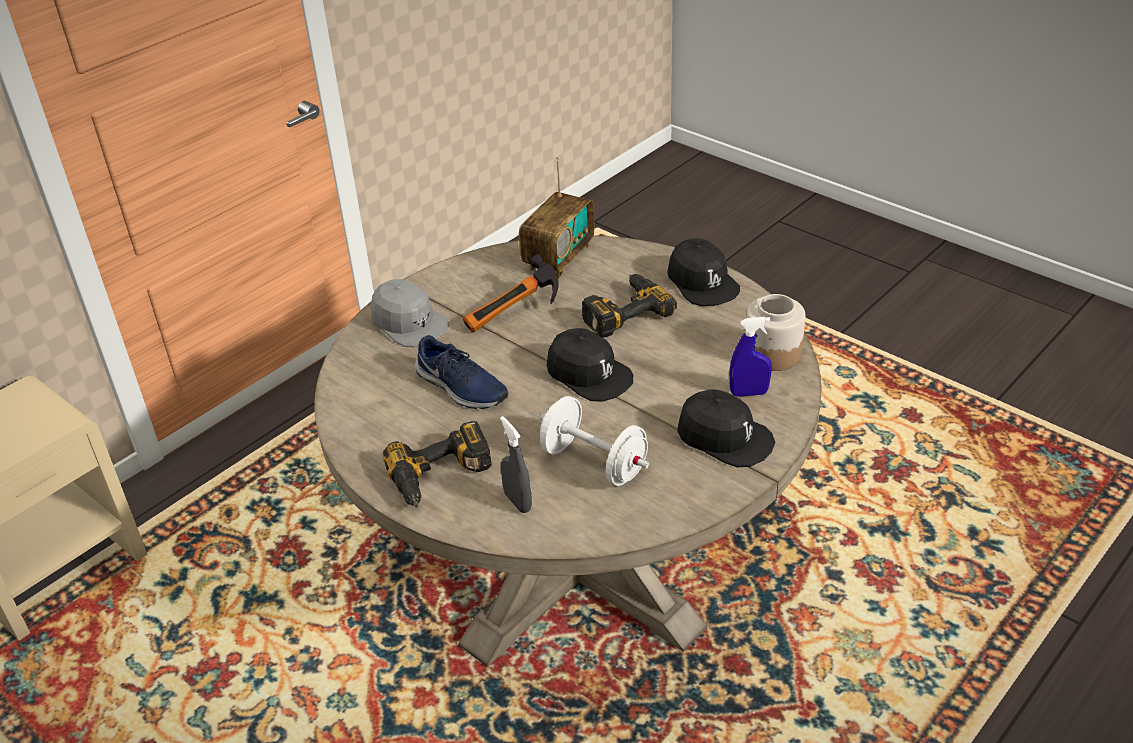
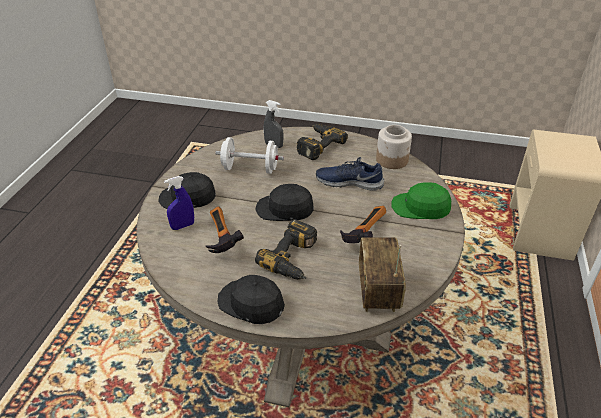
camera: 150 degrees right, 0 degrees up
(409, 323) = (420, 207): grey cap -> green cap
(705, 361) = (218, 239): none -> hammer
(772, 353) = (176, 257): jar -> jar (392, 160)

